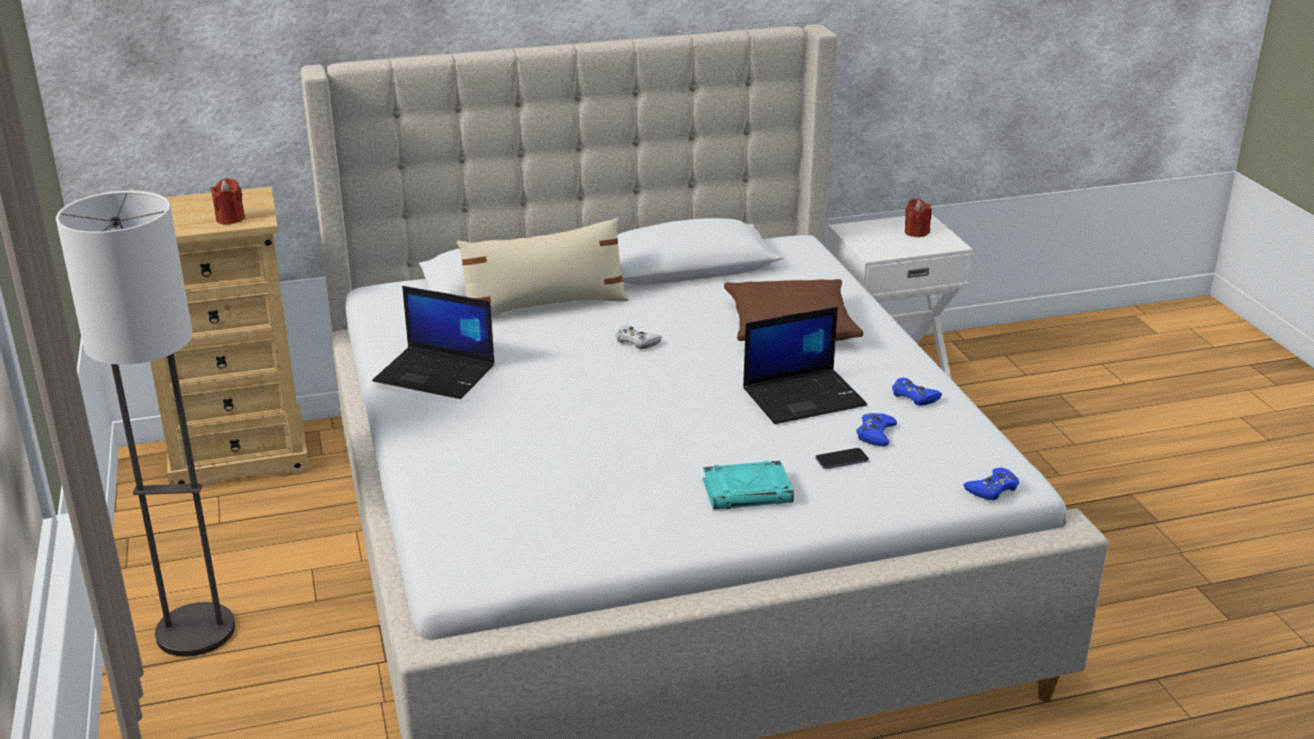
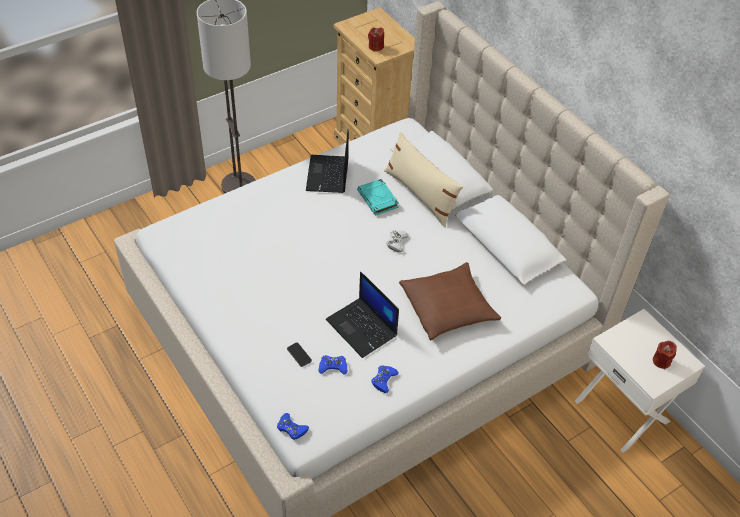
camera: 70 degrees right, 20 degrees up
(748, 491) = (255, 320): turquoise book -> turquoise book (378, 199)

